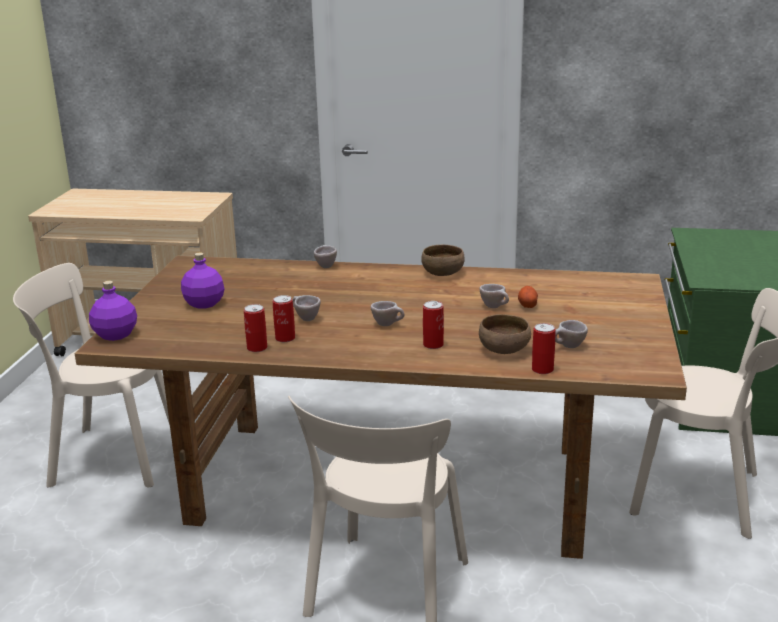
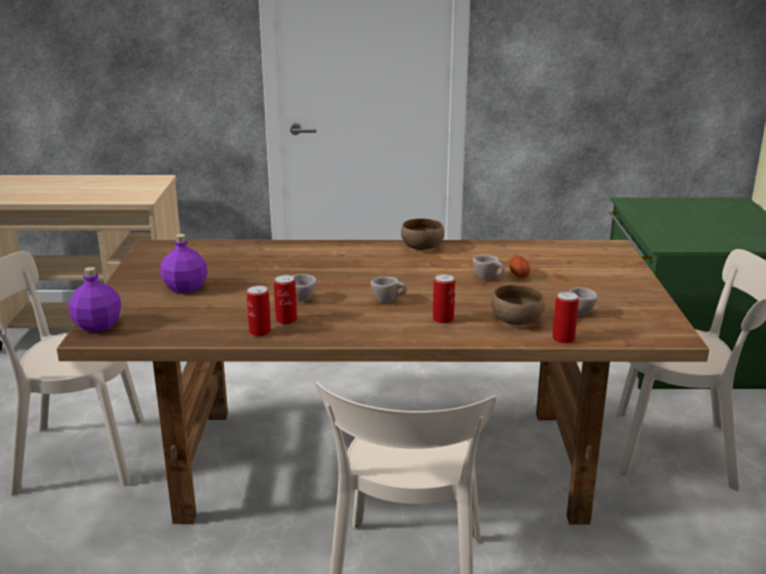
camera: 10 degrees left, 0 degrees up
(325, 265) = (299, 244): beige cup -> none

